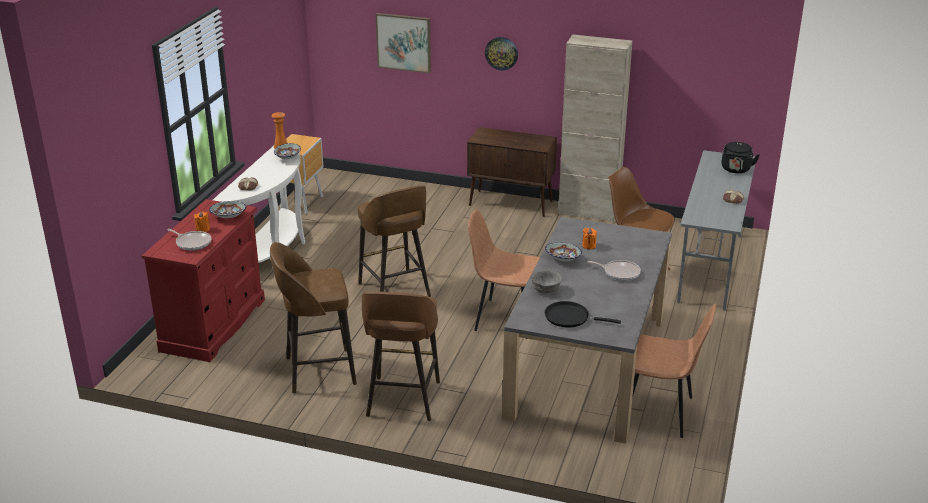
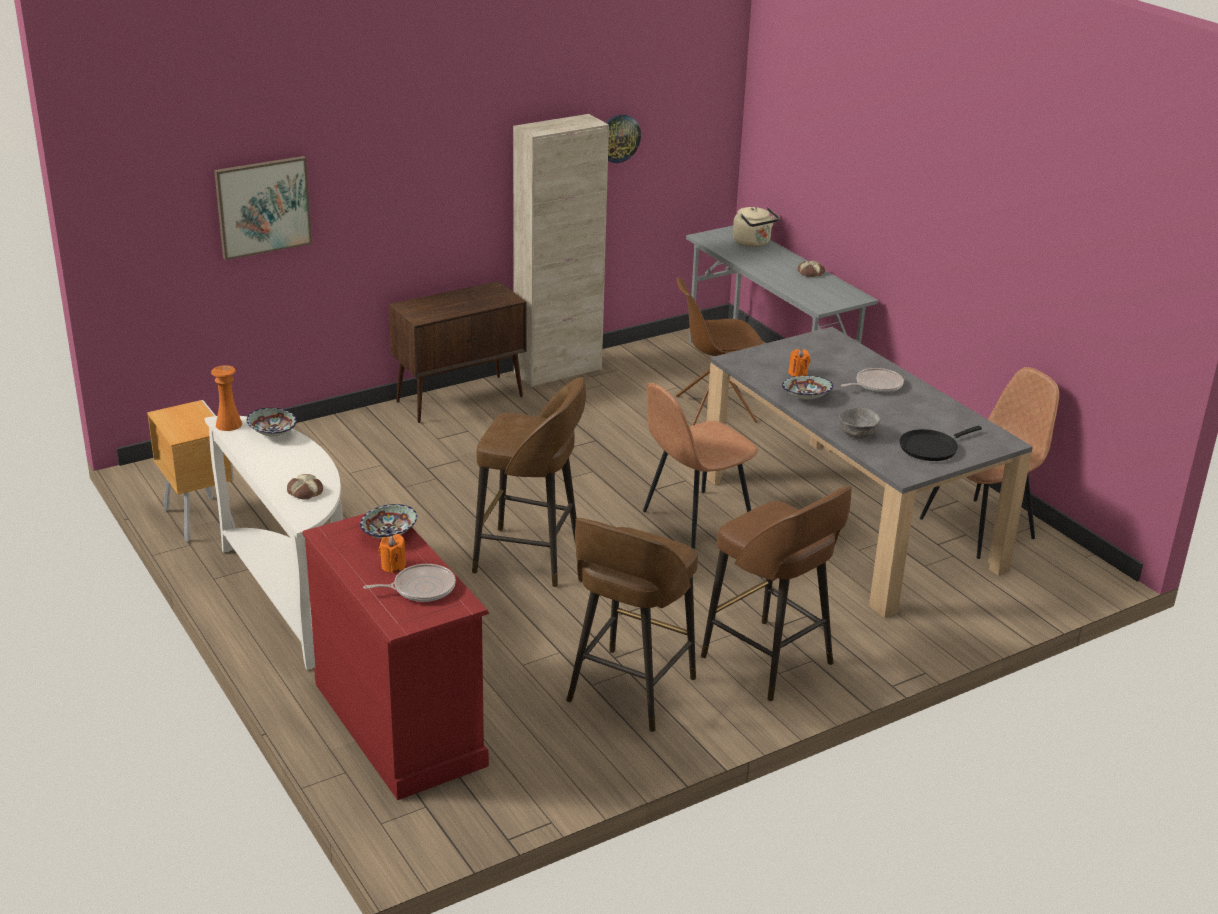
camera: 50 degrees left, 0 degrees up
(501, 53) = (414, 181): wall clock -> wall clock (618, 138)
(736, 170) = (753, 243): black kettle -> beige kettle

